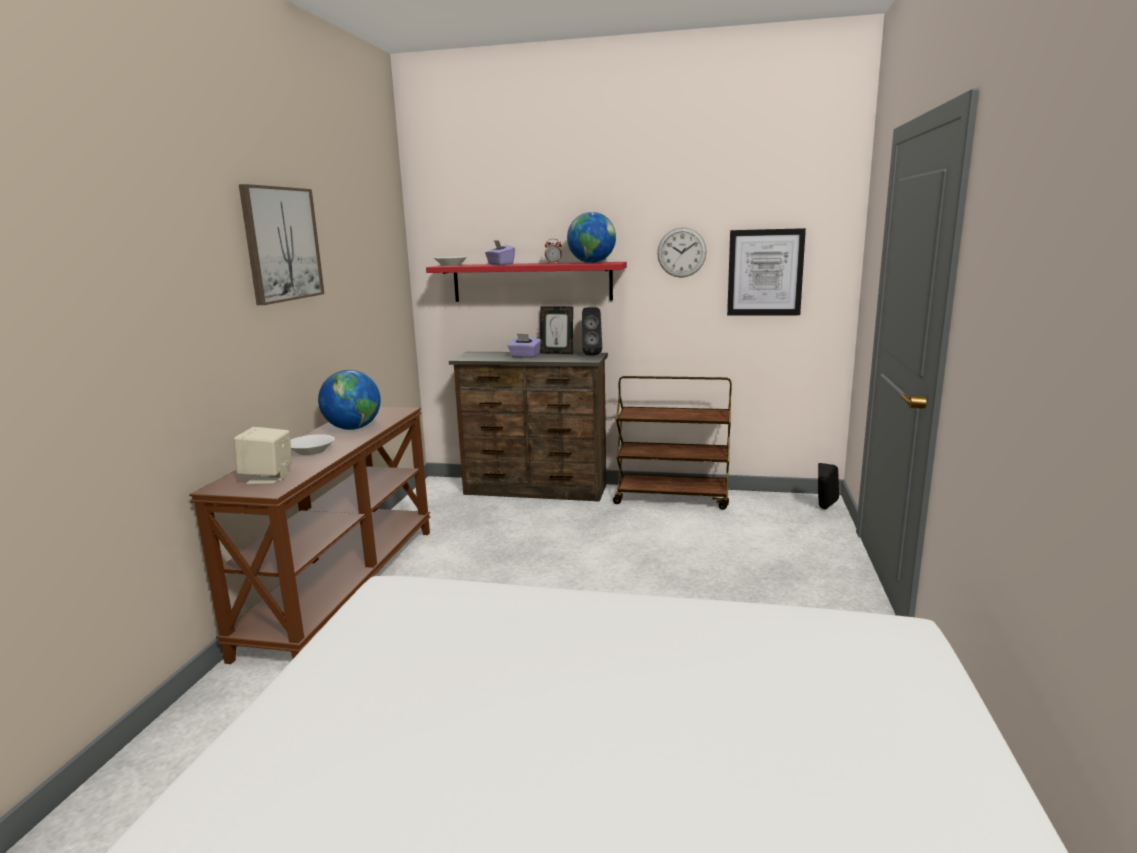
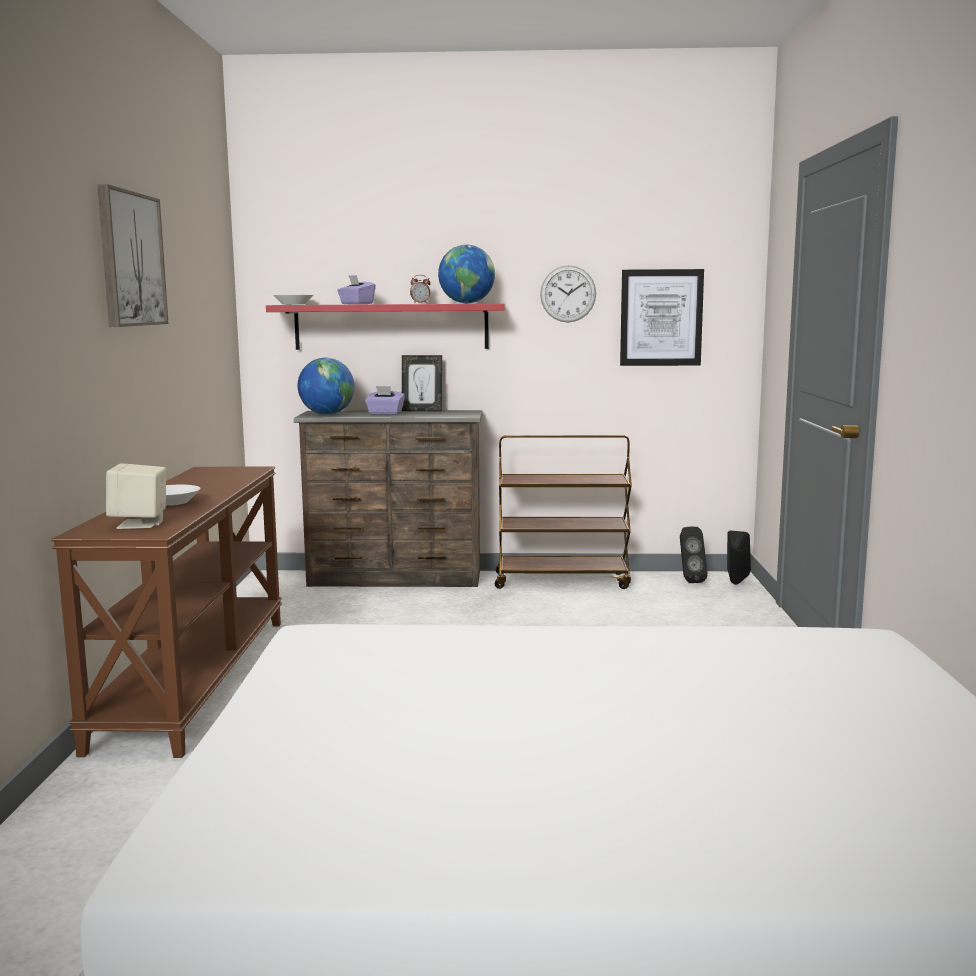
camera: 10 degrees left, 5 degrees down
(353, 428) = (206, 484): globe -> globe (327, 414)
(591, 354) = (465, 411): black speaker -> black speaker (689, 580)

